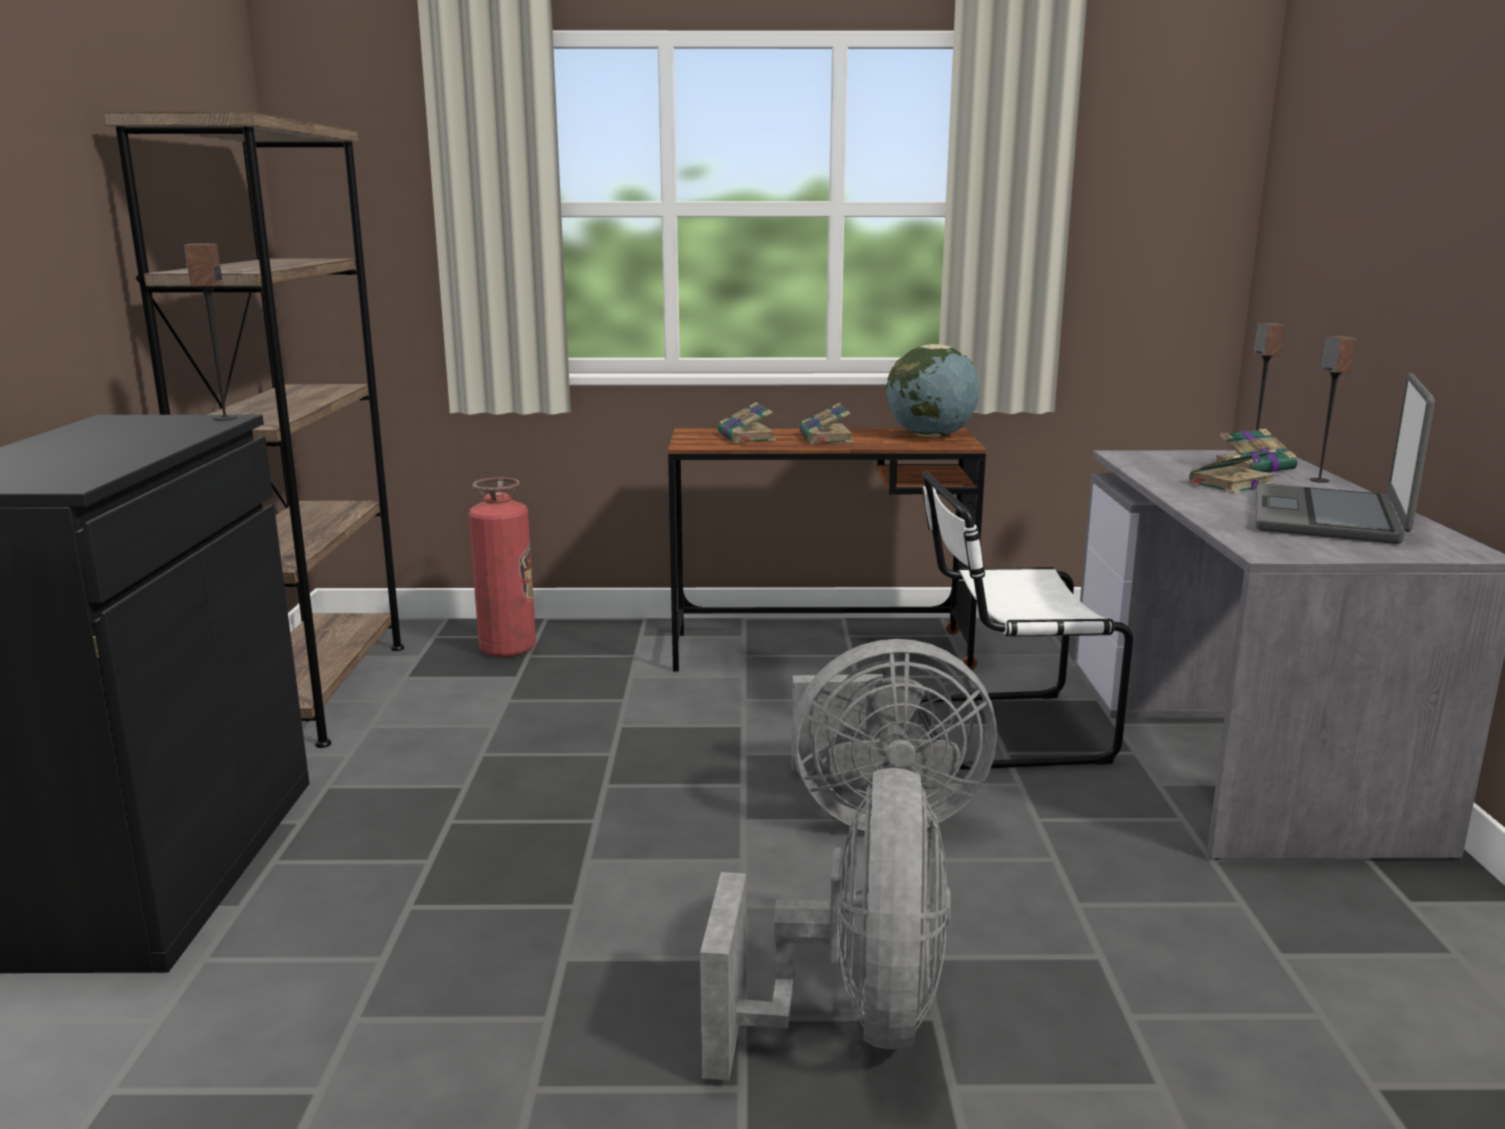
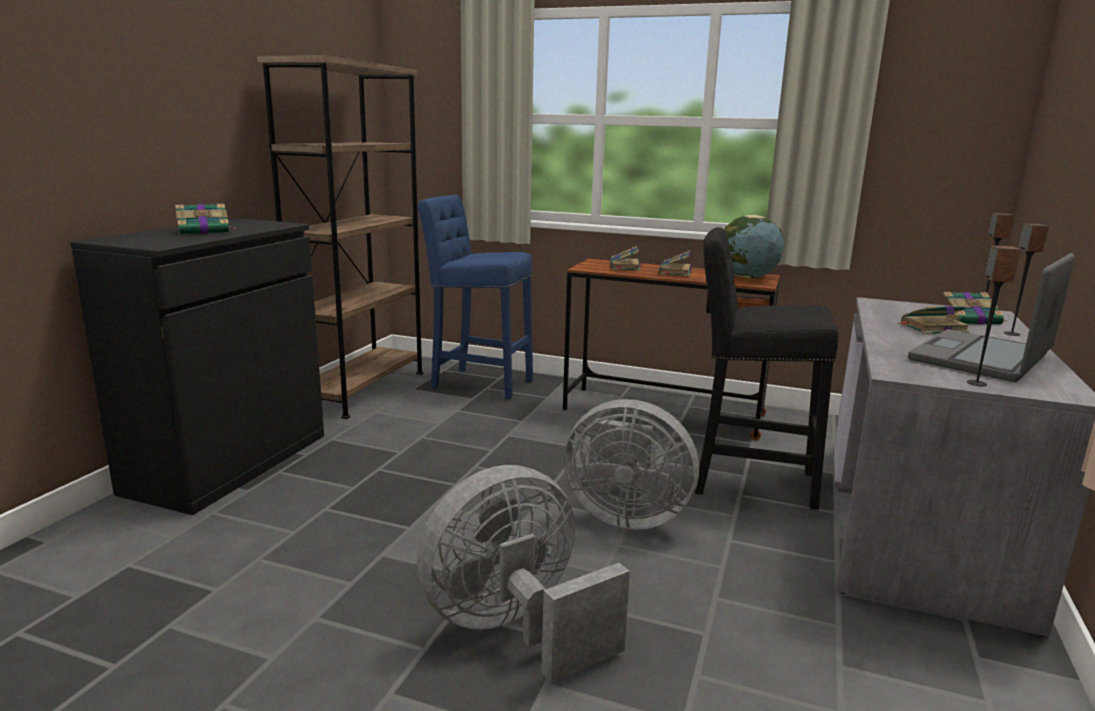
camera: 20 degrees right, 0 degrees up
(99, 446) = (205, 231): none -> book
(224, 418) = (286, 224): speaker -> speaker (976, 383)
(507, 649) = (478, 382): fire extinguisher -> blue stool
(852, 1020) = (515, 629): grey fan -> grey fan turned 150 degrees counterclockwise
(1000, 731) = (746, 480): white chair -> black stool

